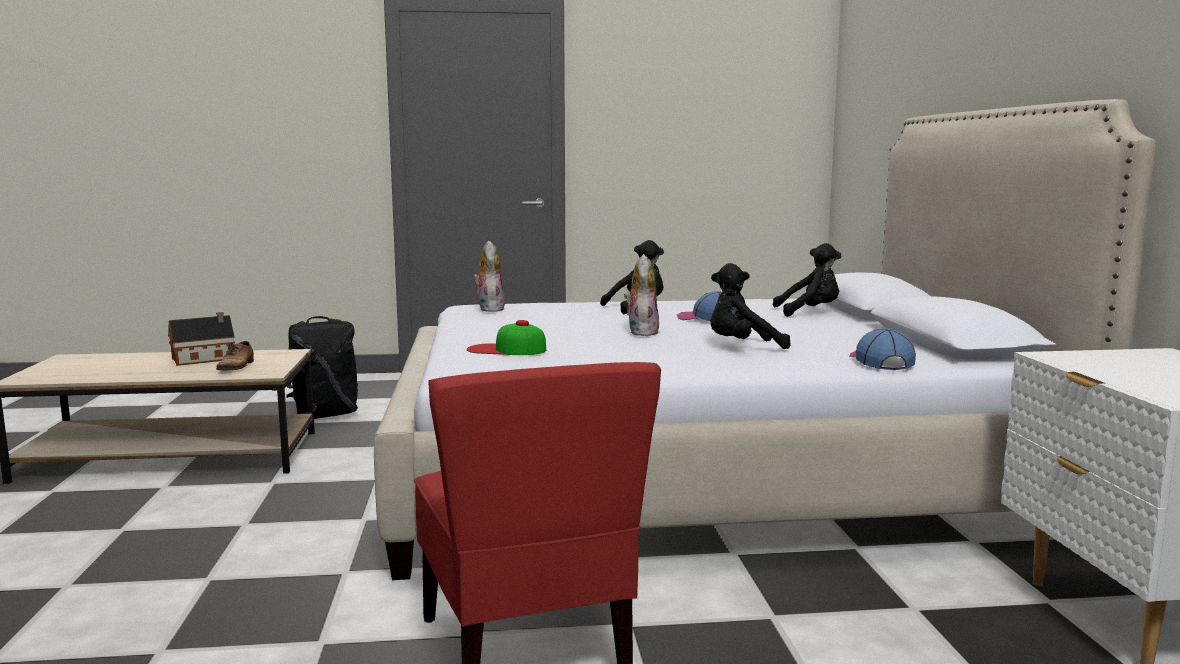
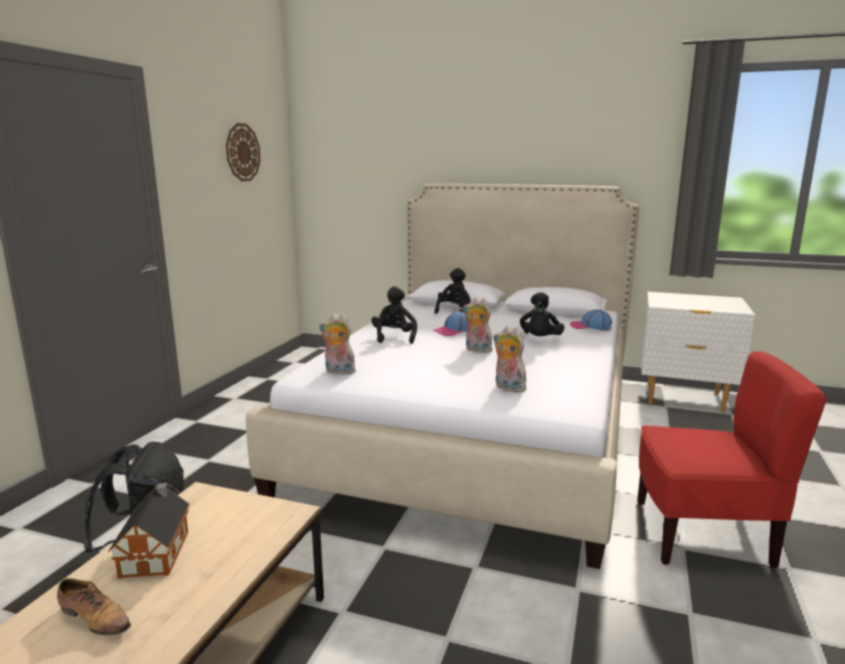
camera: 65 degrees left, 5 degrees up
(236, 367) = (234, 531): shoe -> shoe (95, 618)
(506, 349) = (507, 388): cap -> plush toy
(718, 85) = (242, 152): none -> wall clock

